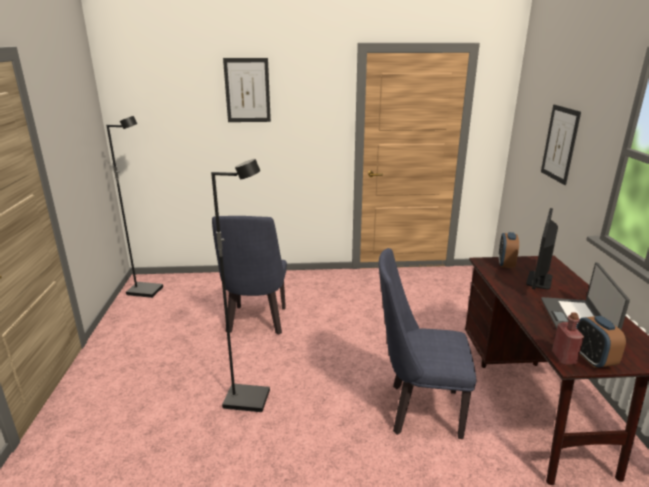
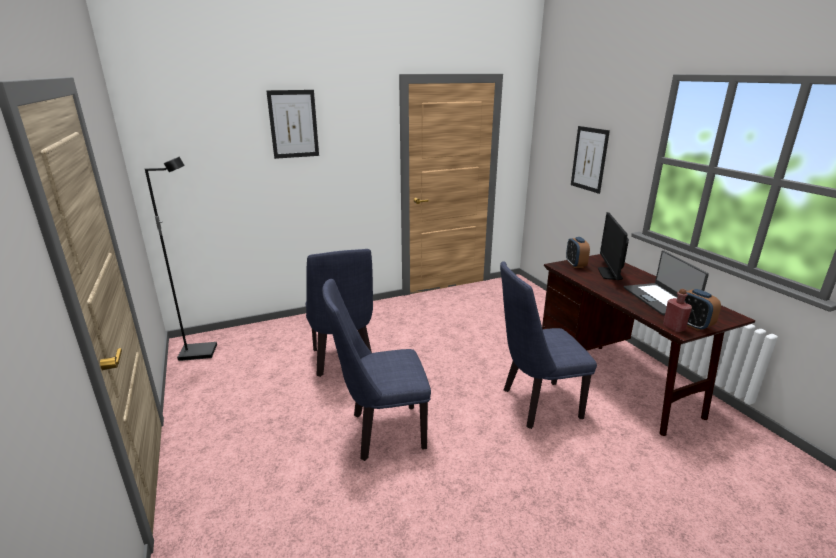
camera: 20 degrees left, 0 degrees up
(247, 399) = (381, 432): black floor lamp -> blue chair

